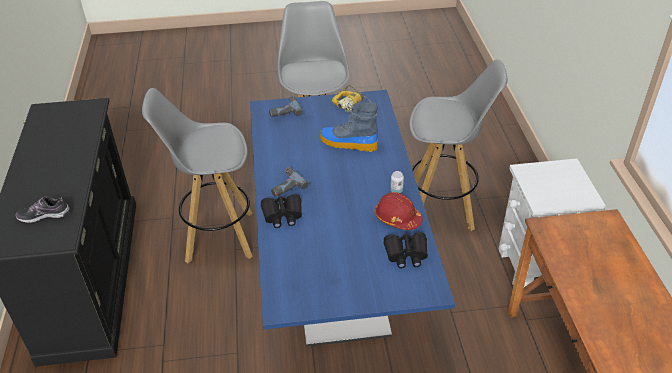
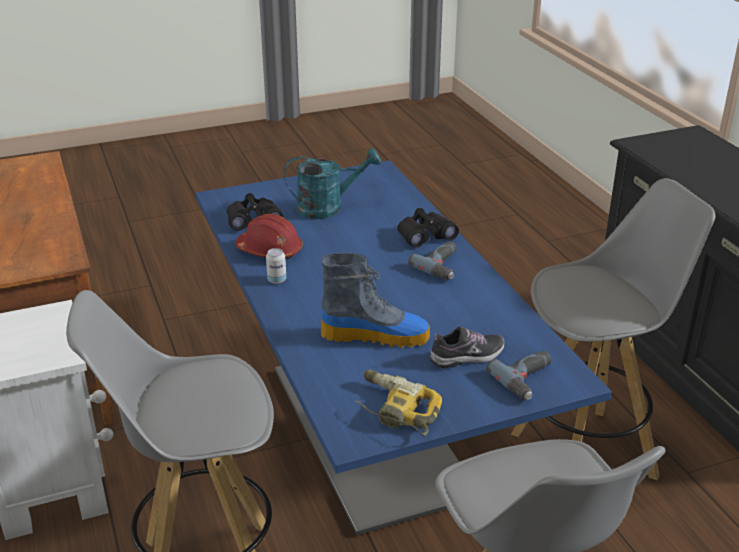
camera: 165 degrees right, 10 degrees down
(44, 215) = (686, 156): shoe -> shoe (467, 356)
(343, 259) = (328, 207): none -> turquoise watering can

